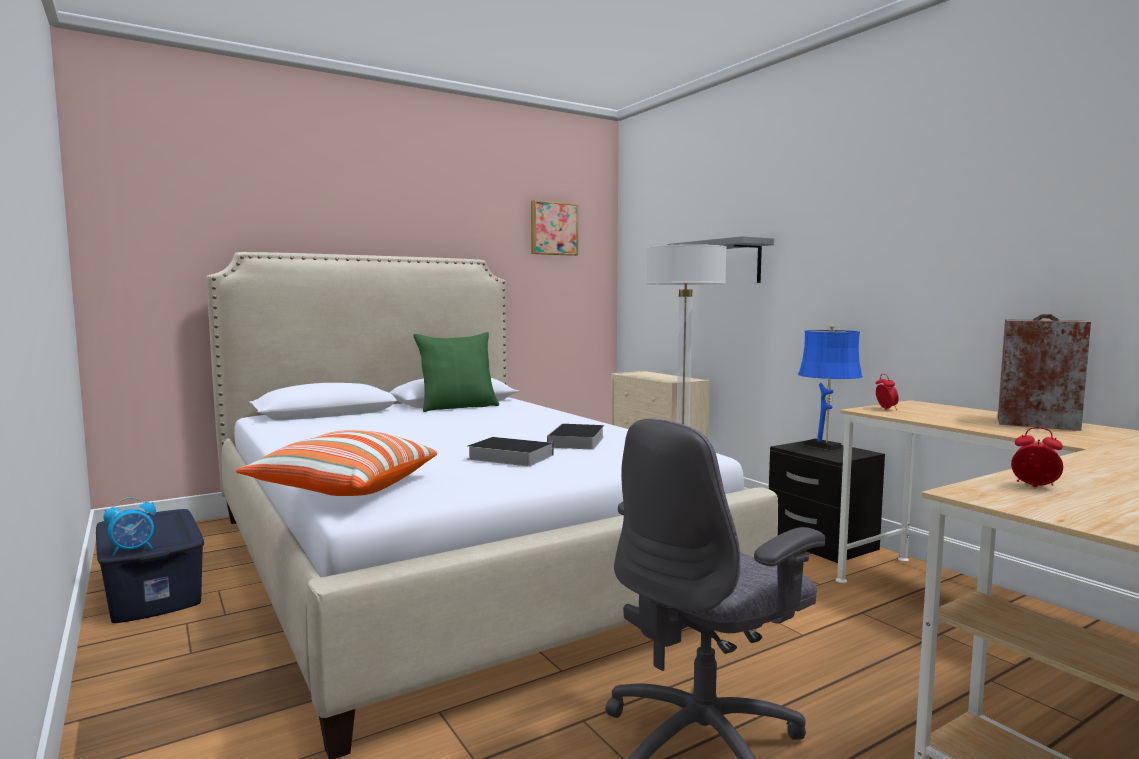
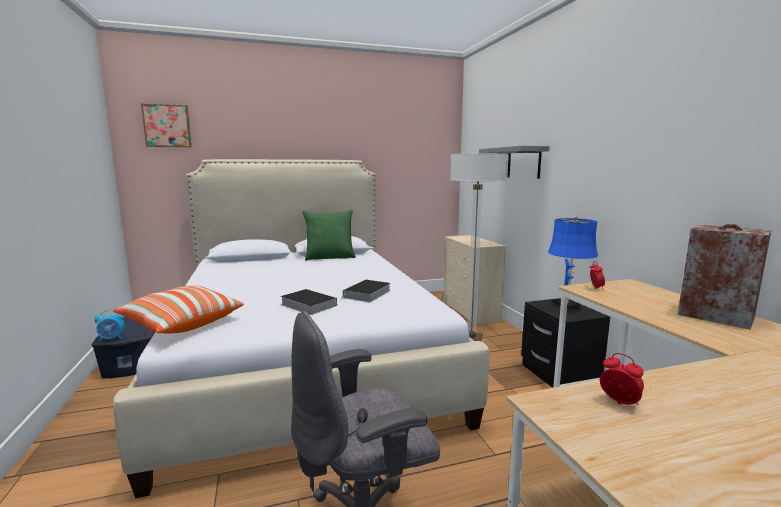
camera: 15 degrees right, 5 degrees up
(553, 228) = (413, 137): picture -> picture (167, 126)

